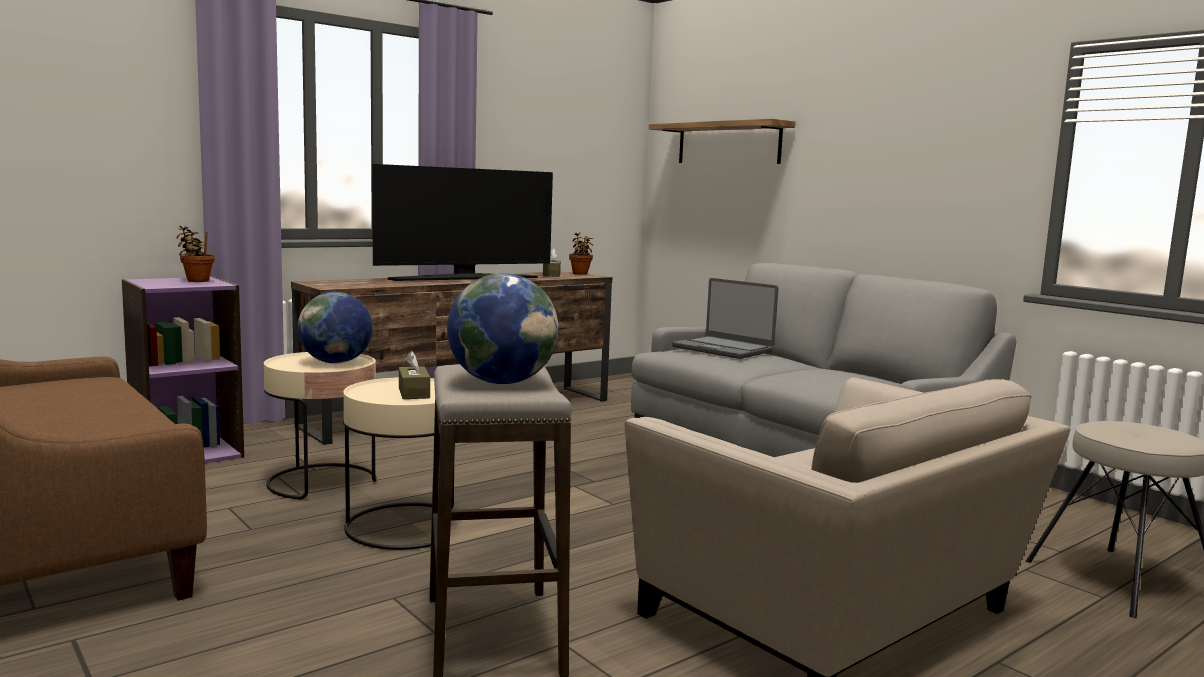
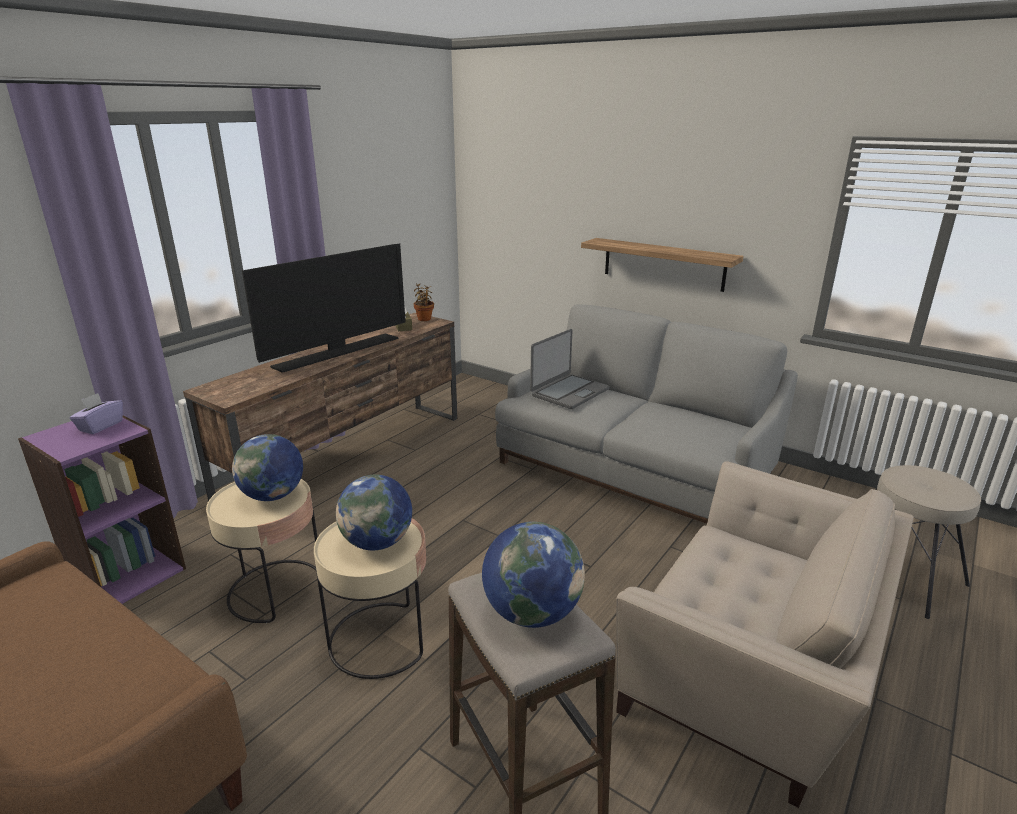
camera: 15 degrees left, 15 degrees up
(196, 280) = (100, 426): potted plant -> purple tissue box
(414, 393) = (377, 542): brown tissue box -> globe
(723, 349) = (569, 392): laptop -> laptop turned 75 degrees counterclockwise
(728, 143) = (535, 190): shelf -> shelf (663, 264)

